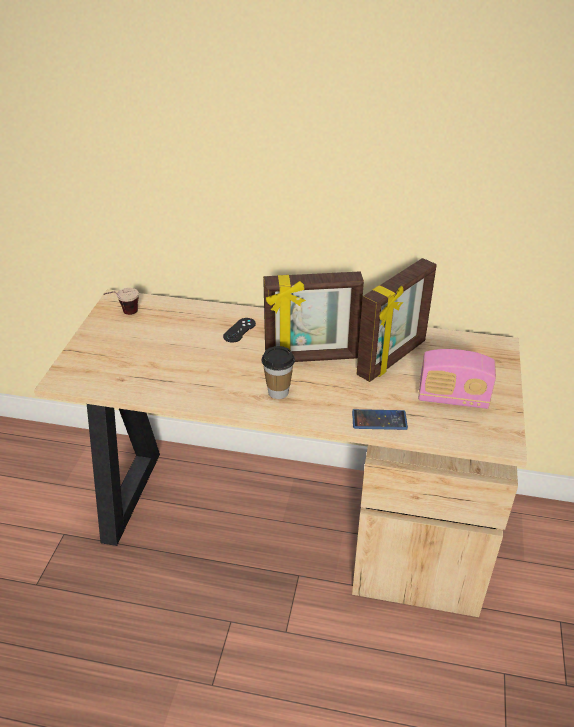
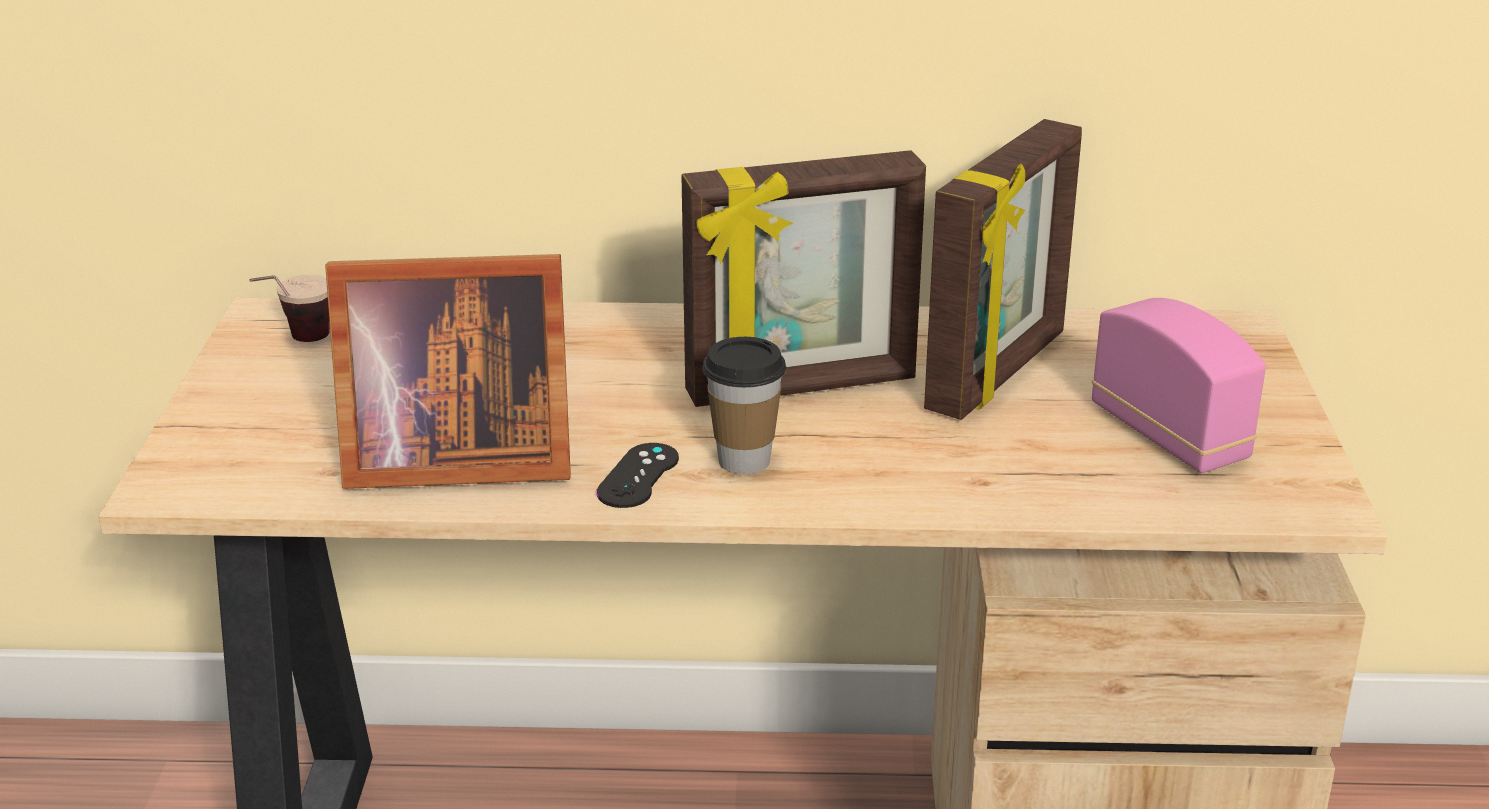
camera: 10 degrees left, 10 degrees down
(167, 378) = (450, 459): none -> picture frame
(239, 330) = (604, 350): black game controller -> black game controller (638, 476)
(379, 420) = (1011, 492): phone -> none
(452, 398) = (1169, 434): radio -> radio turned 120 degrees counterclockwise

